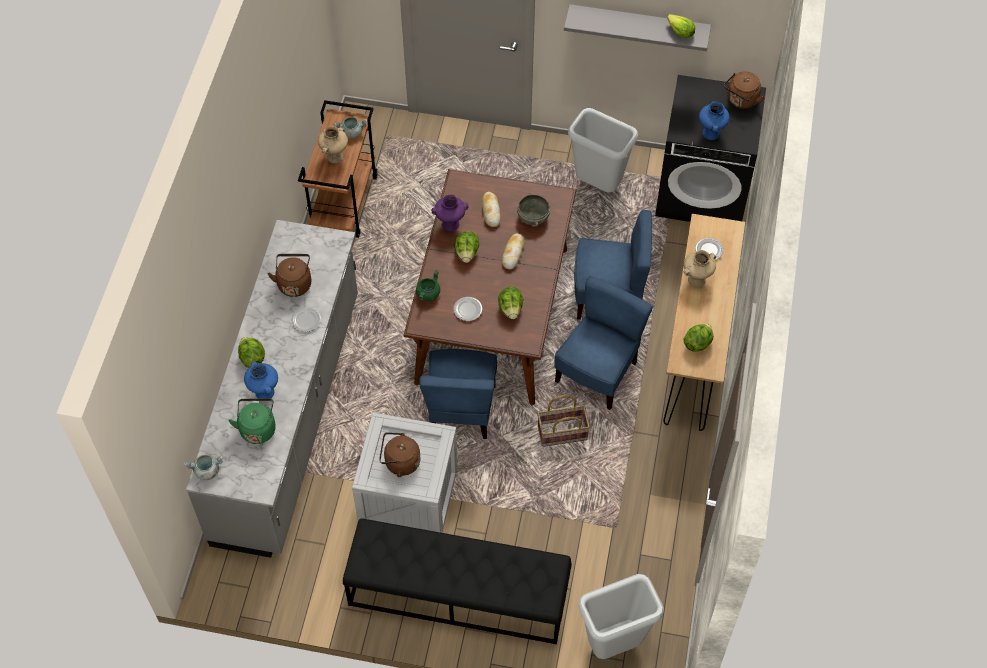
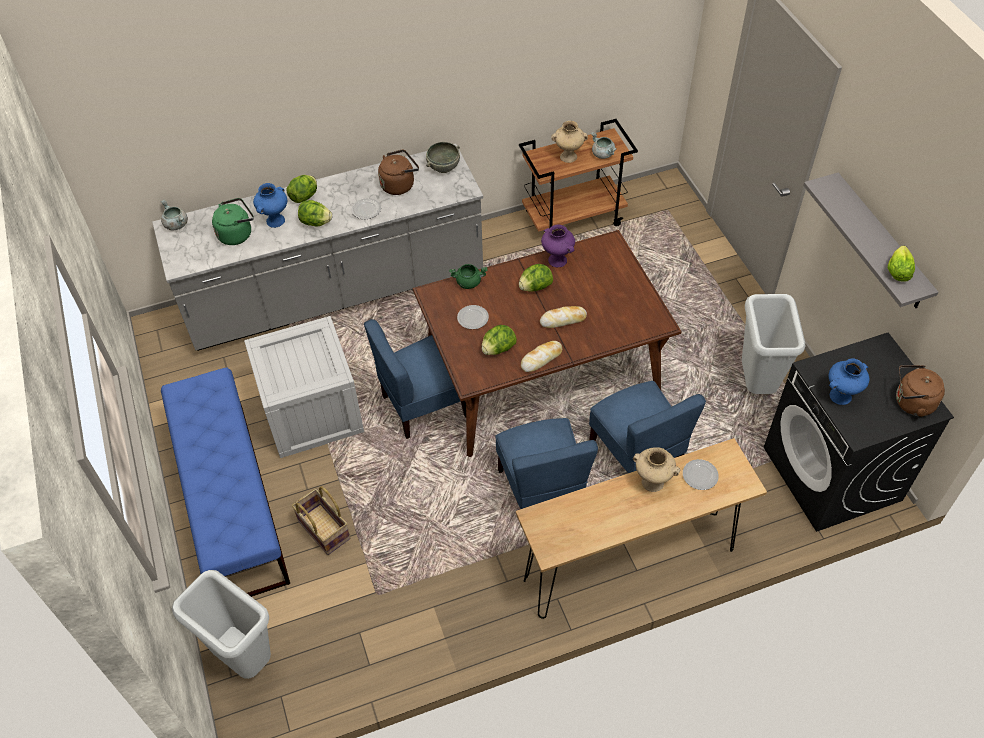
camera: 60 degrees right, 5 degrees down
(400, 462) = (292, 361): brown kettle -> none
(457, 594) = (231, 499): black bench -> blue bench
(491, 211) = (597, 281): bread -> bread (541, 359)
(532, 217) = (617, 314): grey bowl -> grey bowl (443, 166)
(562, 433) = (453, 496): basket -> basket (323, 530)
(597, 373) = (541, 491): blue chair -> blue chair turned 75 degrees clockwise
(698, 343) = (572, 522): lettuce -> lettuce (316, 222)

